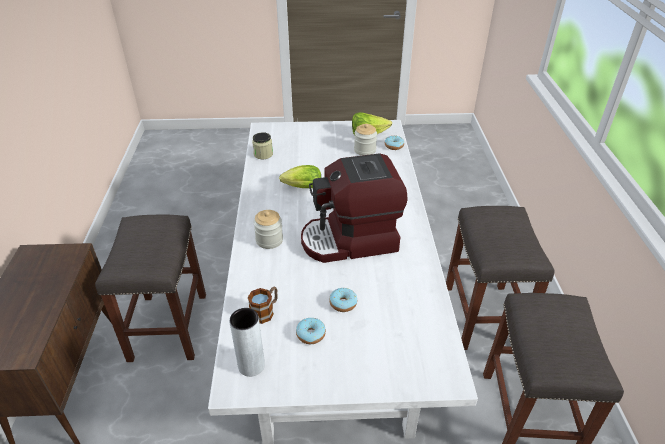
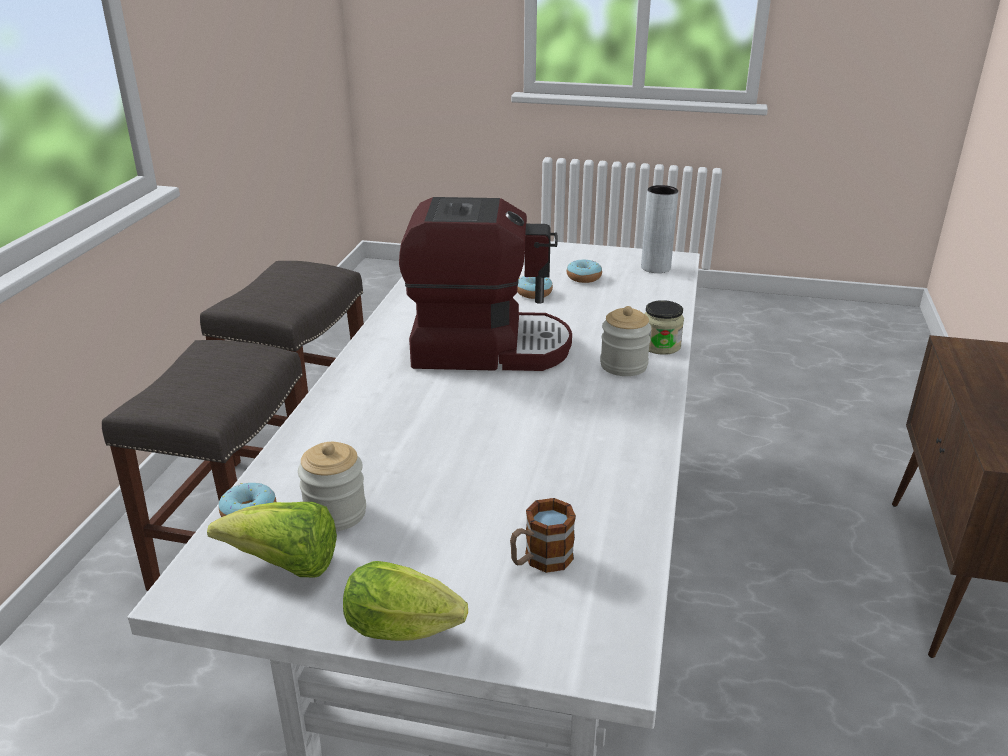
camera: 165 degrees left, 10 degrees down
(168, 325) = (827, 645): grey stool -> none
(263, 154) = (619, 548): jar -> jar (660, 345)
(265, 311) = (636, 298): mug -> mug (540, 560)
(300, 187) = (542, 443): lettuce -> lettuce (408, 630)

